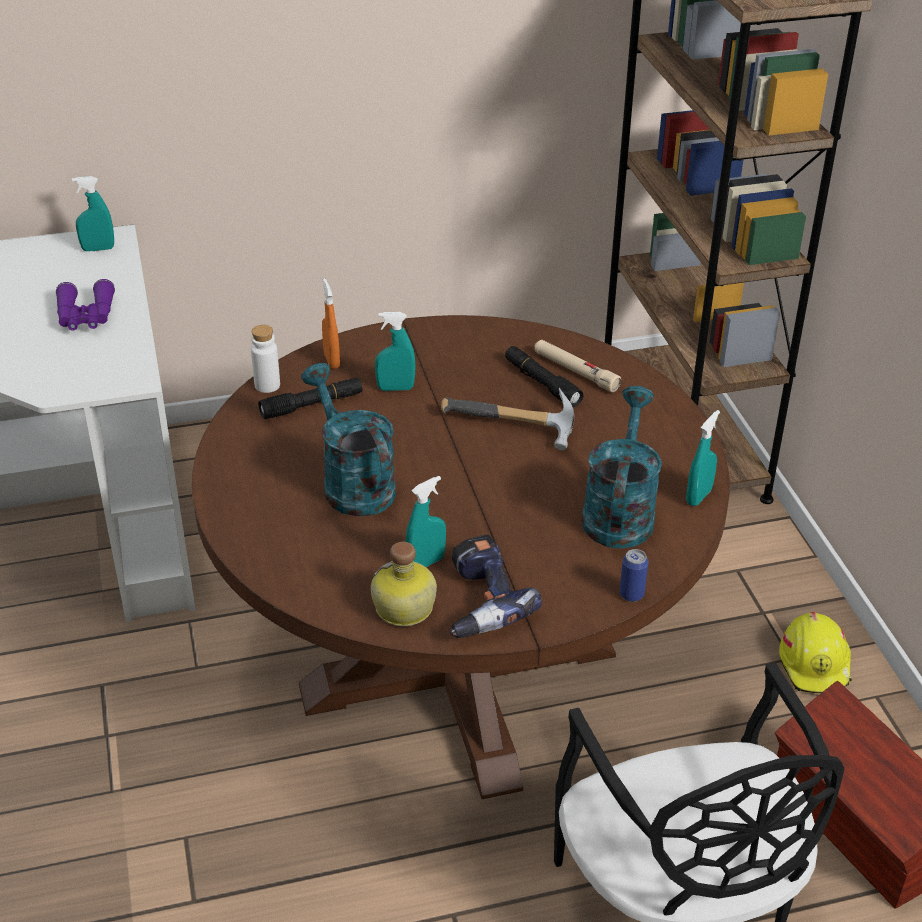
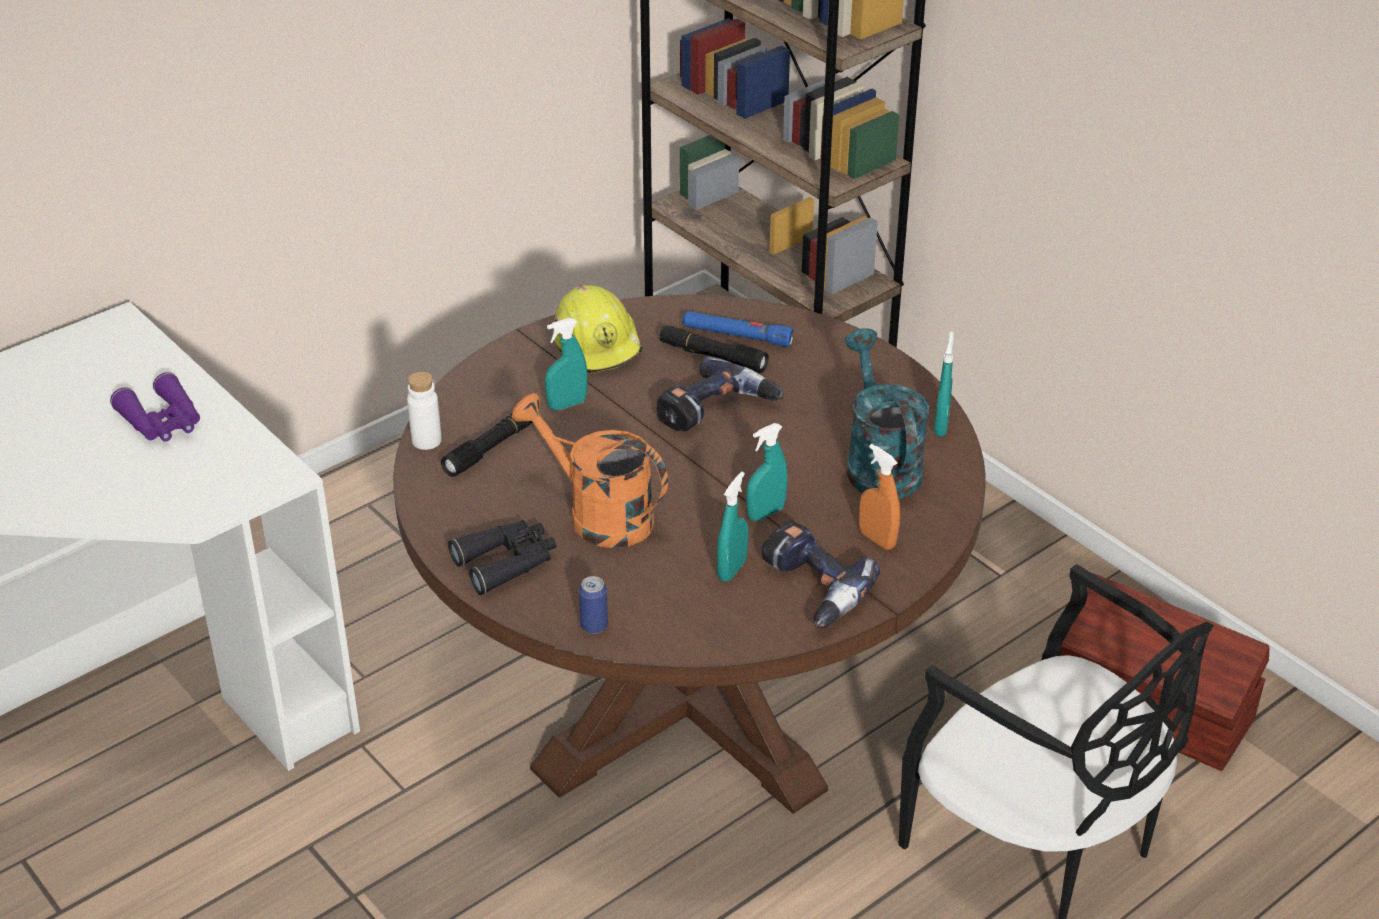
camera: 25 degrees left, 0 degrees up
(98, 249) = (110, 341): turquoise spray bottle -> turquoise spray bottle (765, 513)
(253, 499) = (507, 562): none -> black binoculars
(331, 360) = (476, 394): orange spray bottle -> orange spray bottle (877, 539)
(352, 483) = (598, 515): turquoise watering can -> orange watering can
(403, 609) = (744, 620): bottle -> none
(512, 429) = (717, 412): hammer -> power drill
(575, 371) = (736, 335): beige flashlight -> blue flashlight
(631, 594) = (945, 537): can -> can (594, 626)
(815, 664) = (1026, 573): yellow hard hat -> yellow hard hat (599, 344)

